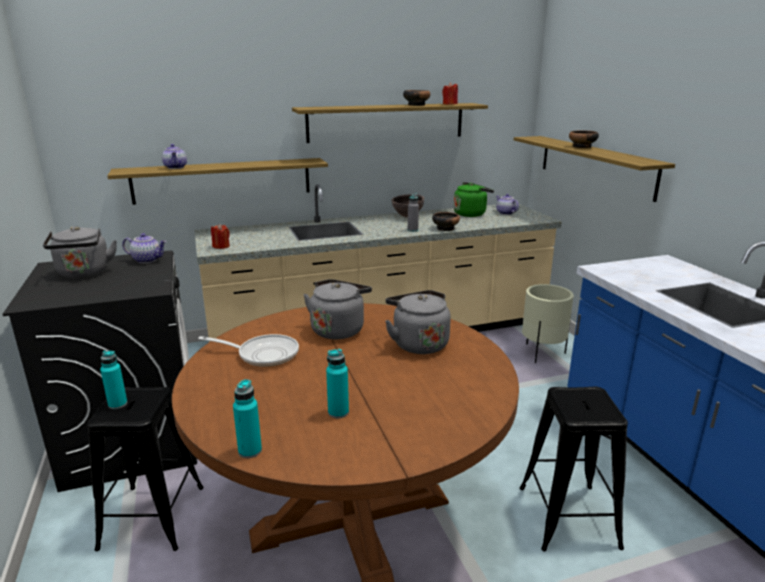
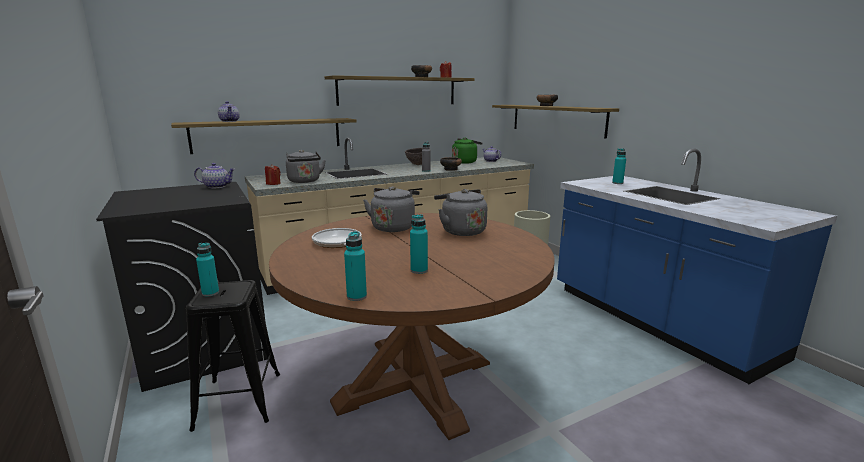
camera: 10 degrees left, 5 degrees down
(84, 274) = (163, 195): grey kettle -> grey kettle (305, 181)
(263, 354) = (338, 243): frying pan -> frying pan turned 120 degrees counterclockwise
(568, 516) = (583, 363): black stool -> none
(656, 273) = (617, 183): none -> turquoise bottle

